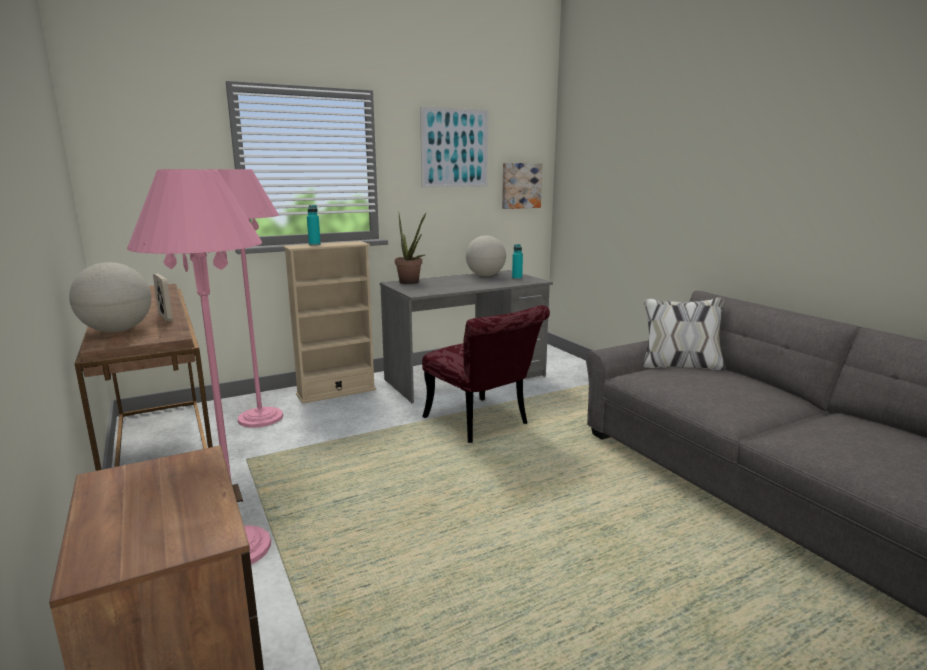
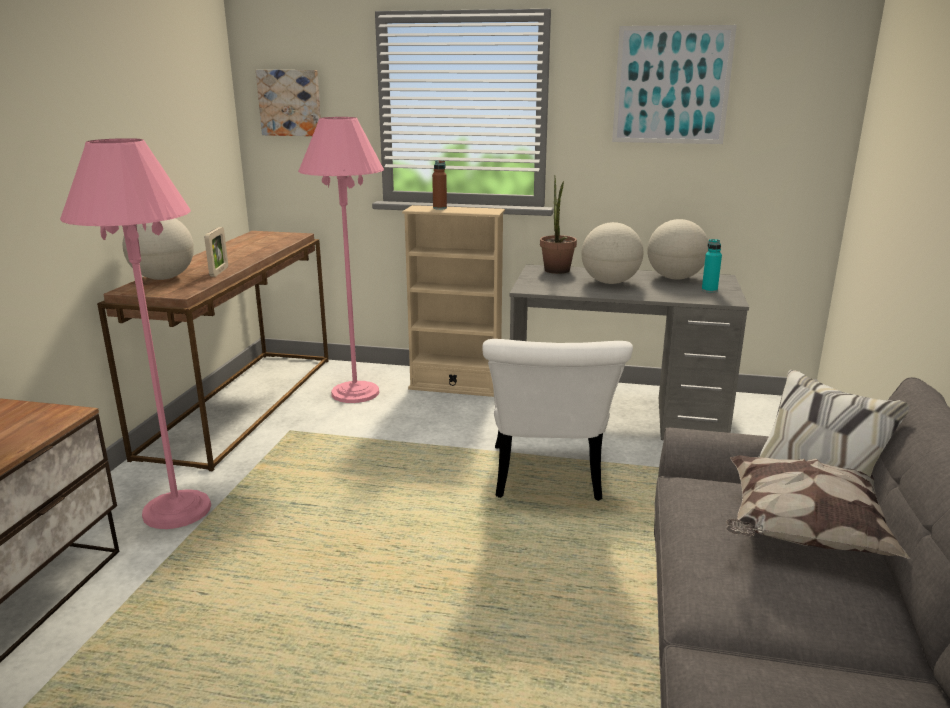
camera: 40 degrees right, 5 degrees up
(314, 244) = (439, 208): turquoise bottle -> brown bottle
(457, 283) = (610, 282): none -> globe
(483, 424) = (547, 480): red chair -> white chair
(520, 185) = (787, 144): picture -> picture (290, 103)
(713, 377) = (801, 533): none -> pillow

